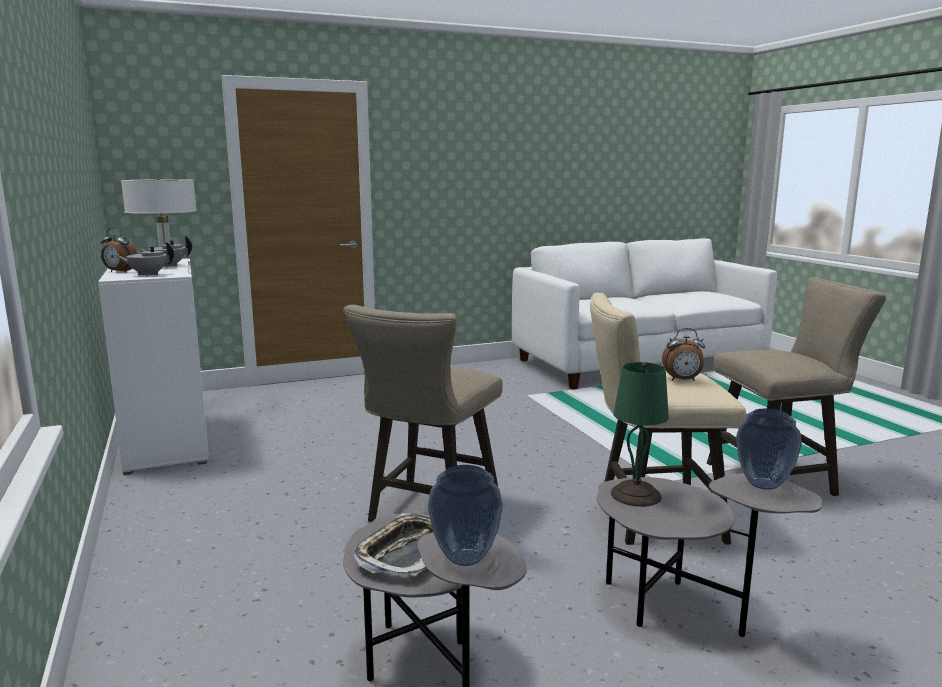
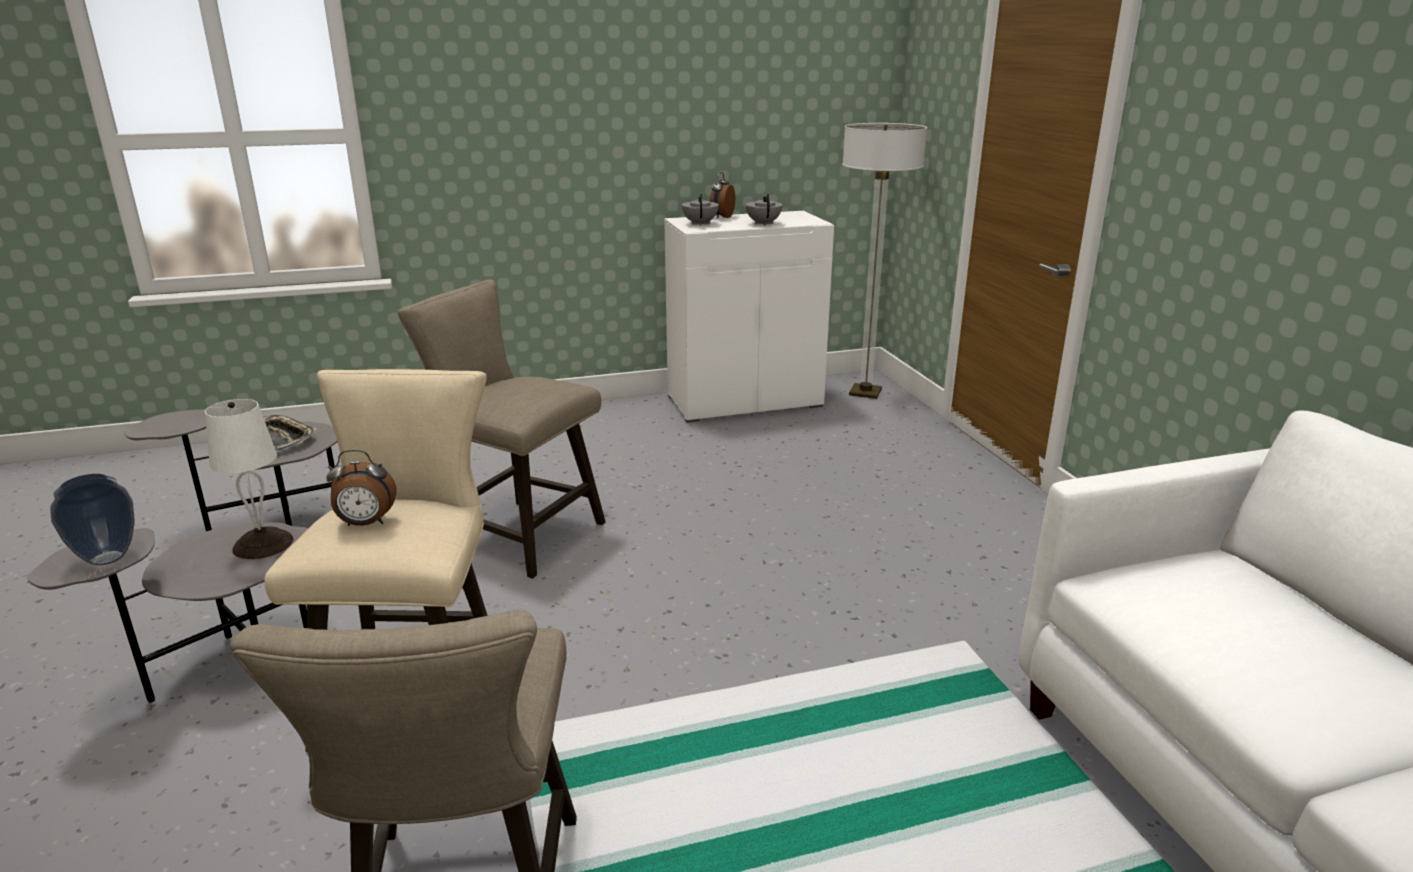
camera: 95 degrees right, 10 degrees up
(466, 558) = (170, 421): vase -> none
(636, 495) = (261, 544): green table lamp -> white table lamp
(682, 380) = (366, 524): alarm clock -> alarm clock turned 105 degrees counterclockwise

